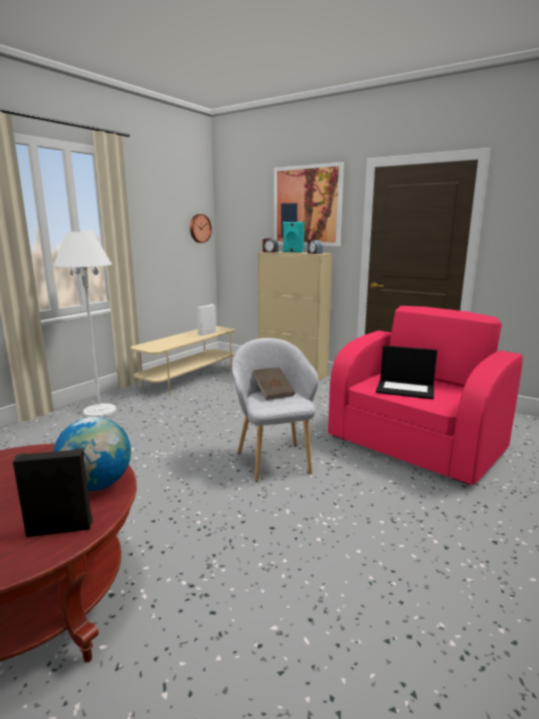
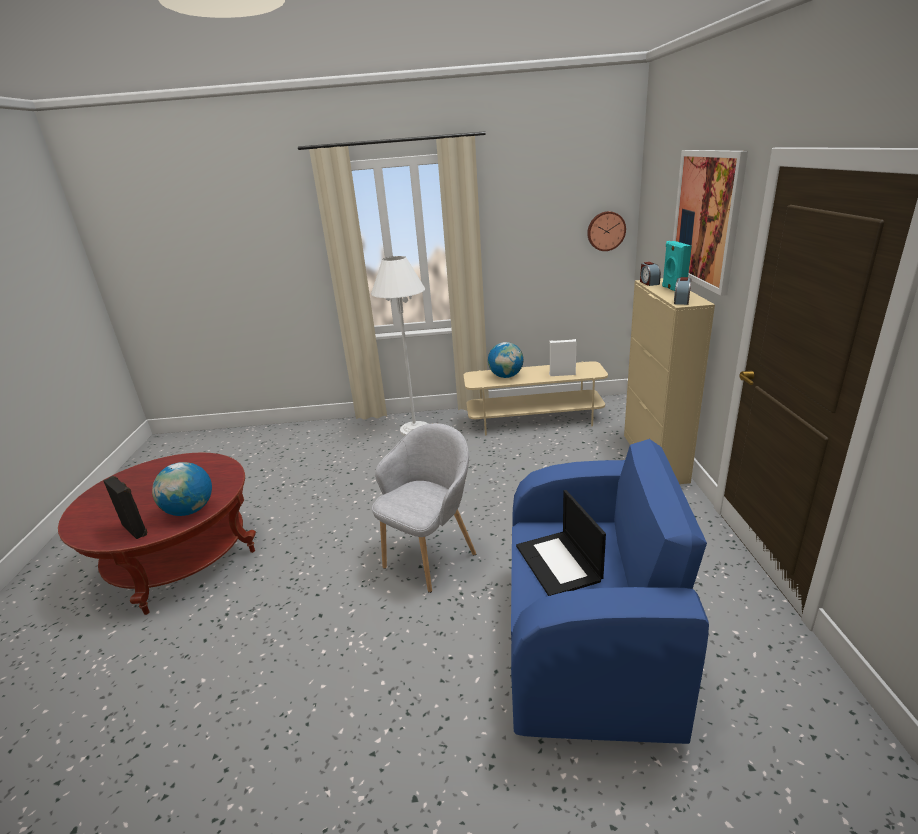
camera: 55 degrees right, 10 degrees up
(169, 342) = (506, 376): none -> globe
(273, 392) = (428, 489): brown book -> none
(416, 444) = (588, 642): pink armchair -> blue armchair

